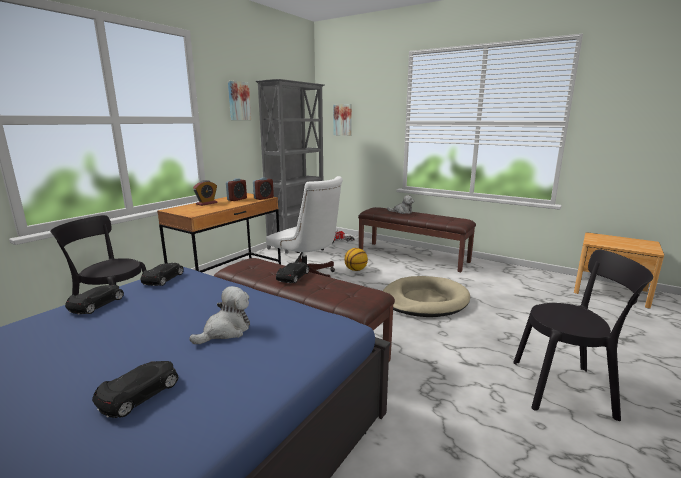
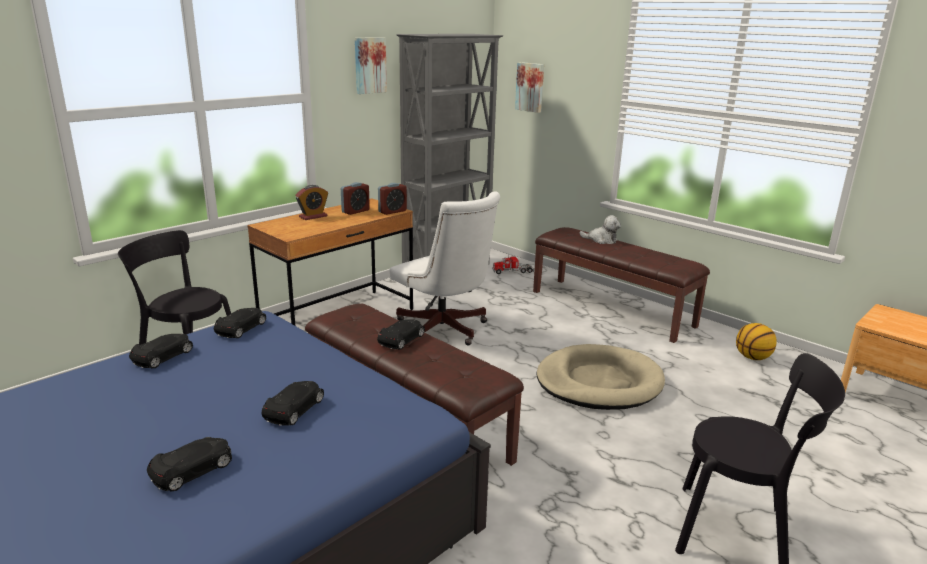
camera: 10 degrees right, 5 degrees up
(226, 331) = (294, 409): plush toy -> black toy car
(355, 270) = (517, 323): basketball -> basketball (752, 357)

